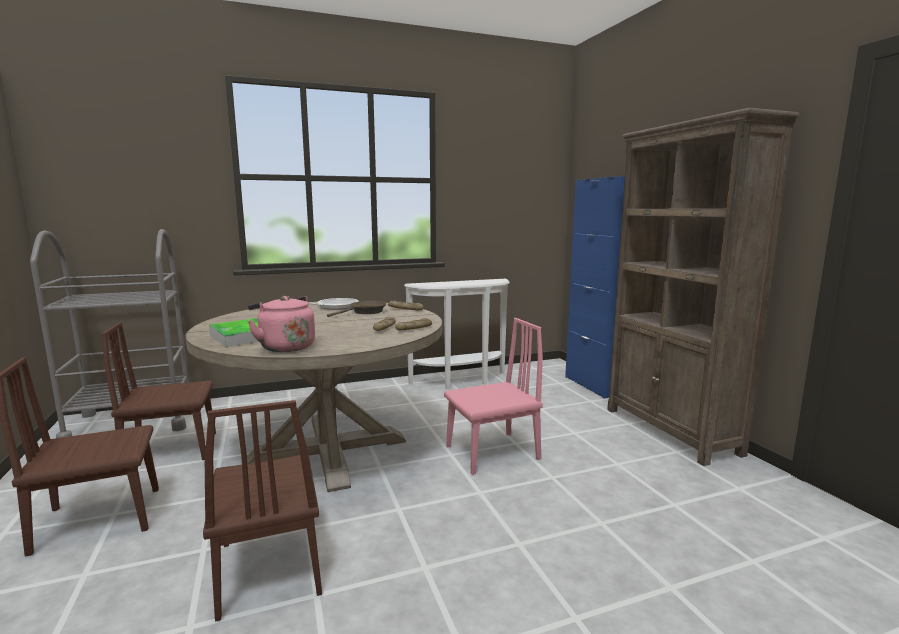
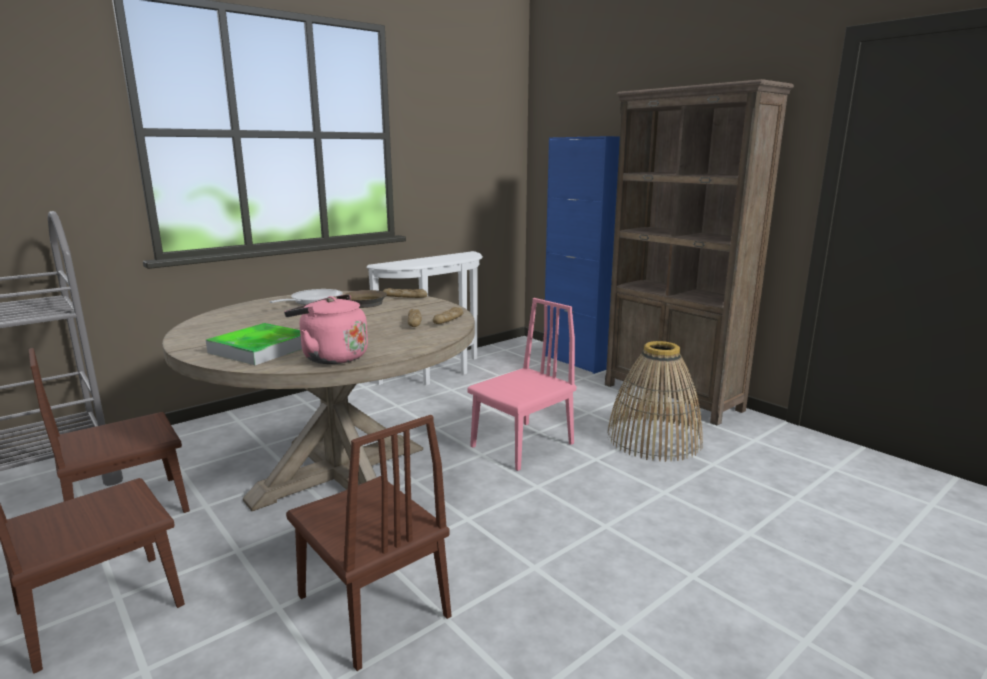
camera: 20 degrees left, 5 degrees up
(624, 468) = (654, 439): none -> basket

